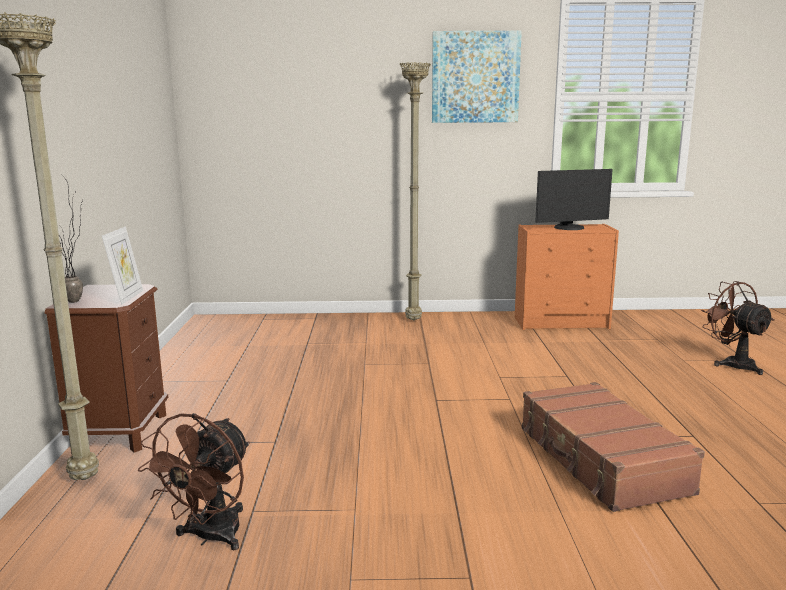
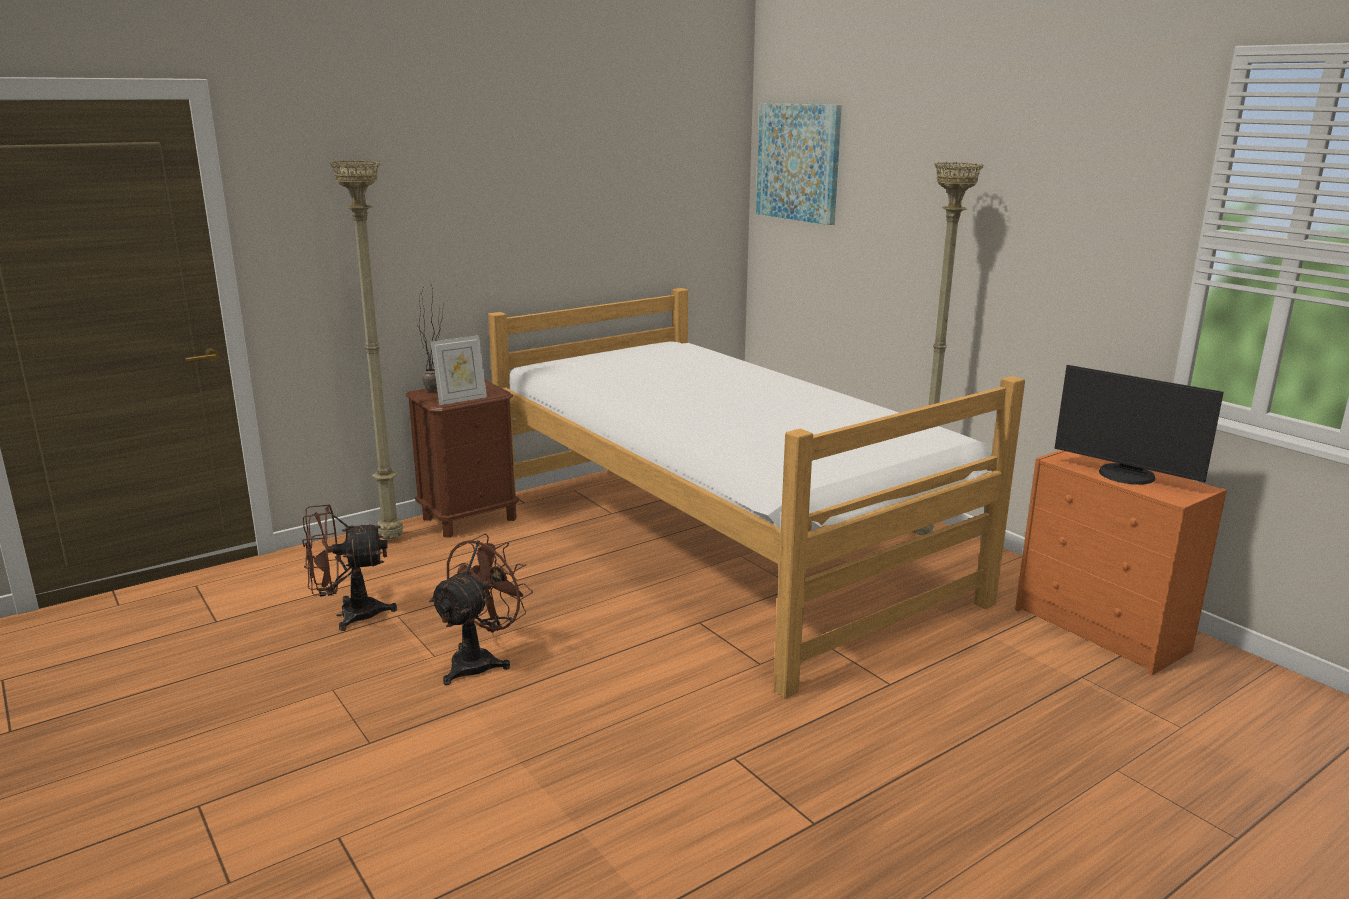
camera: 55 degrees right, 5 degrees up
(339, 364) = (720, 544): none -> bed
(475, 77) = (1072, 188): picture -> picture (799, 162)
(600, 460) = (661, 763): brown suitcase -> none
(733, 363) = (1185, 825): brown fan -> brown fan (480, 661)

